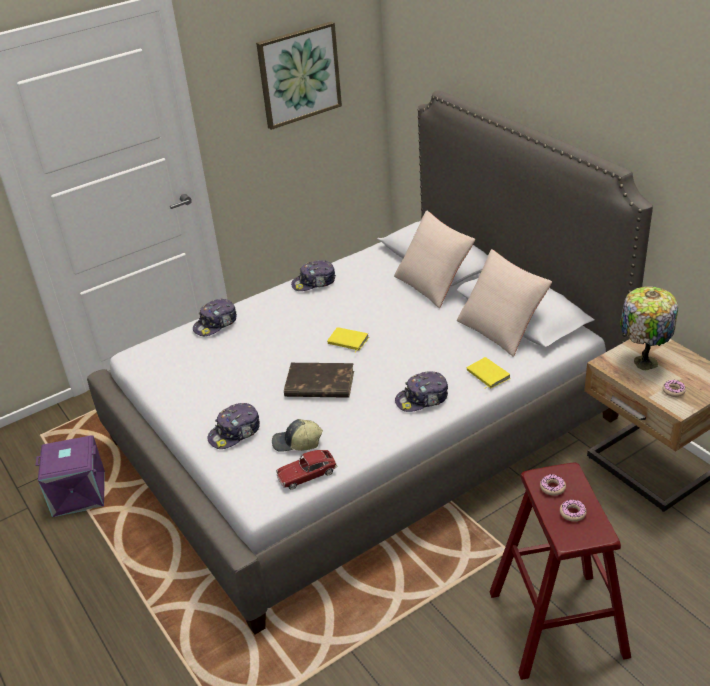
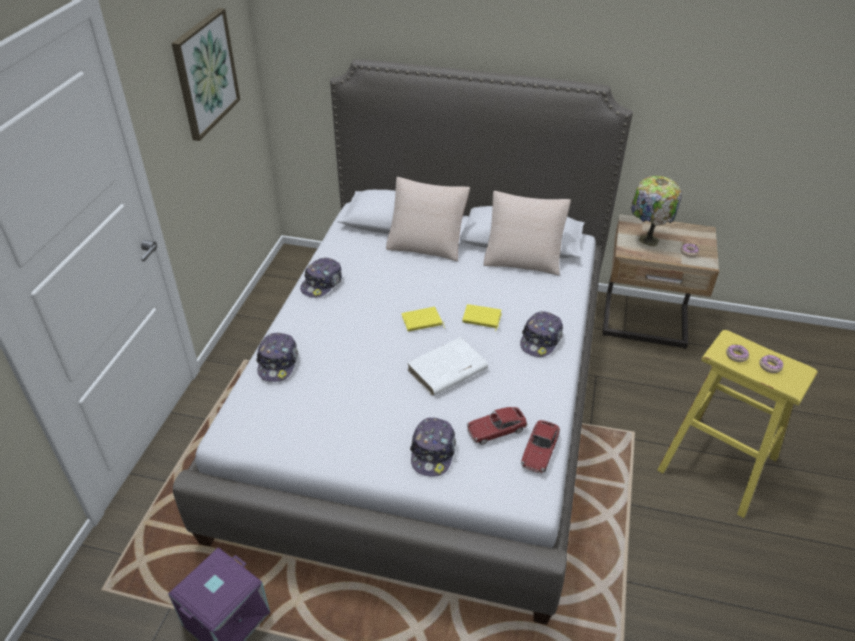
camera: 45 degrees left, 5 degrees up
(297, 443) = (496, 430): cap -> toy car
(319, 384) = (446, 370): brown book -> white book
(487, 375) = (560, 298): yellow book -> yellow book (481, 319)
(557, 624) = (718, 464): red stool -> yellow stool

